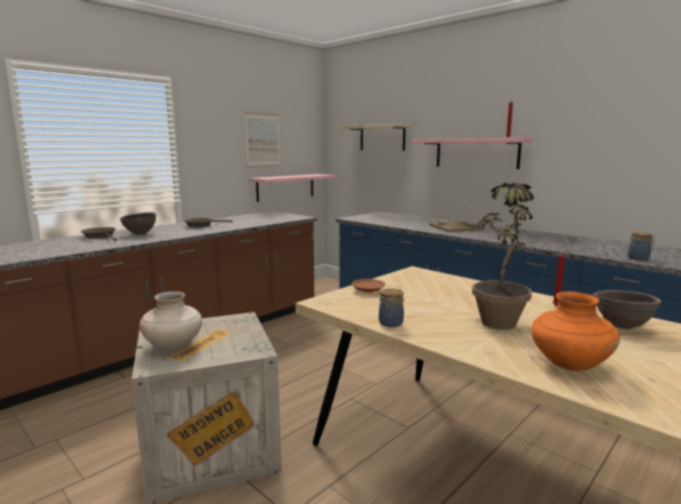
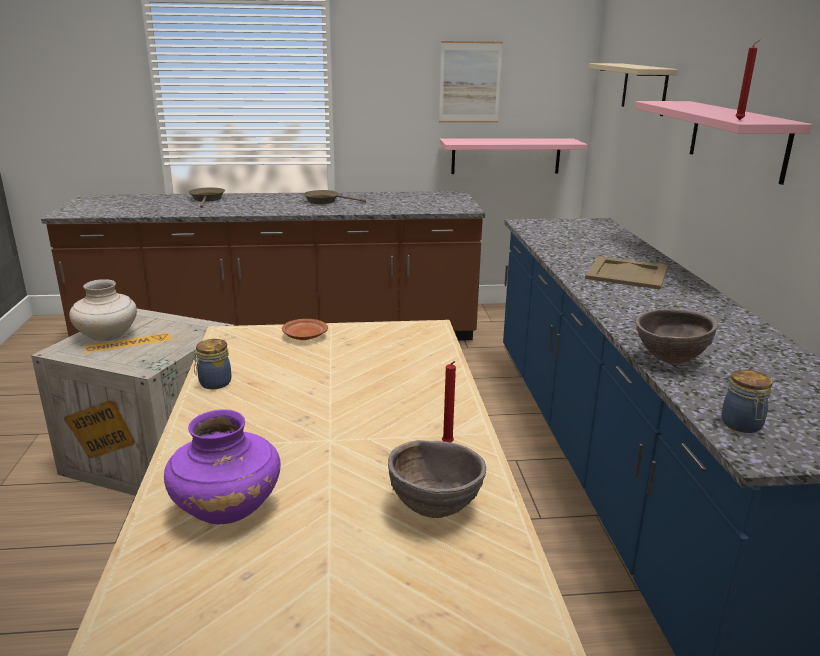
camera: 40 degrees right, 10 degrees up
(140, 234) = (243, 202): brown bowl -> brown bowl (669, 361)
(500, 319) = (327, 428): potted plant -> none
(569, 364) = (227, 509): orange vase -> purple vase

